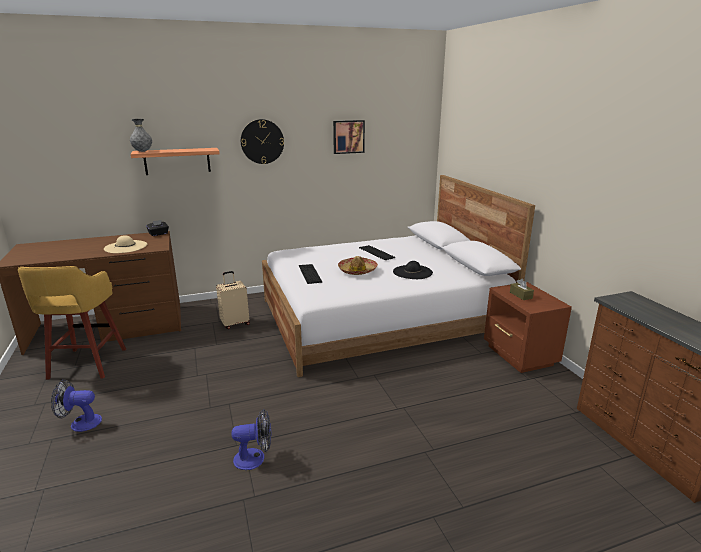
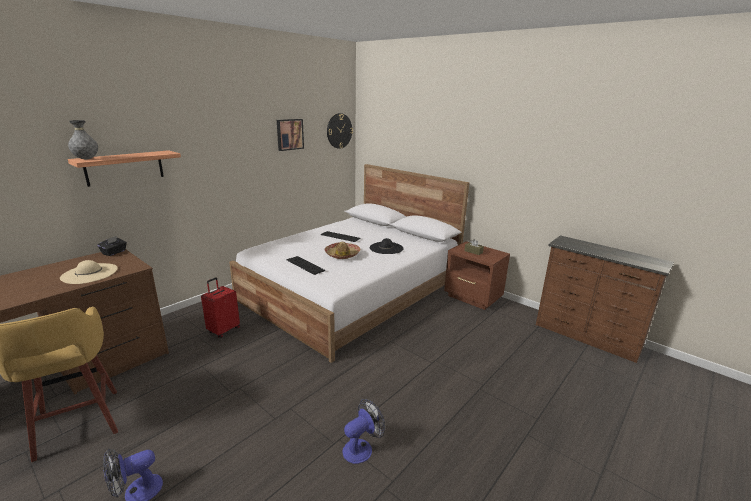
camera: 30 degrees left, 0 degrees up
(235, 323) = (223, 330): beige suitcase -> red suitcase
(262, 141) = (214, 142): wall clock -> wall clock (339, 131)

